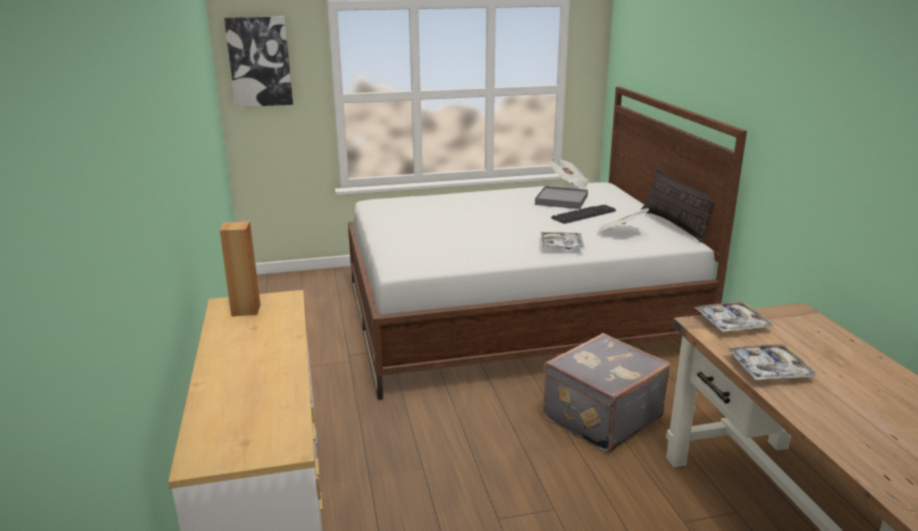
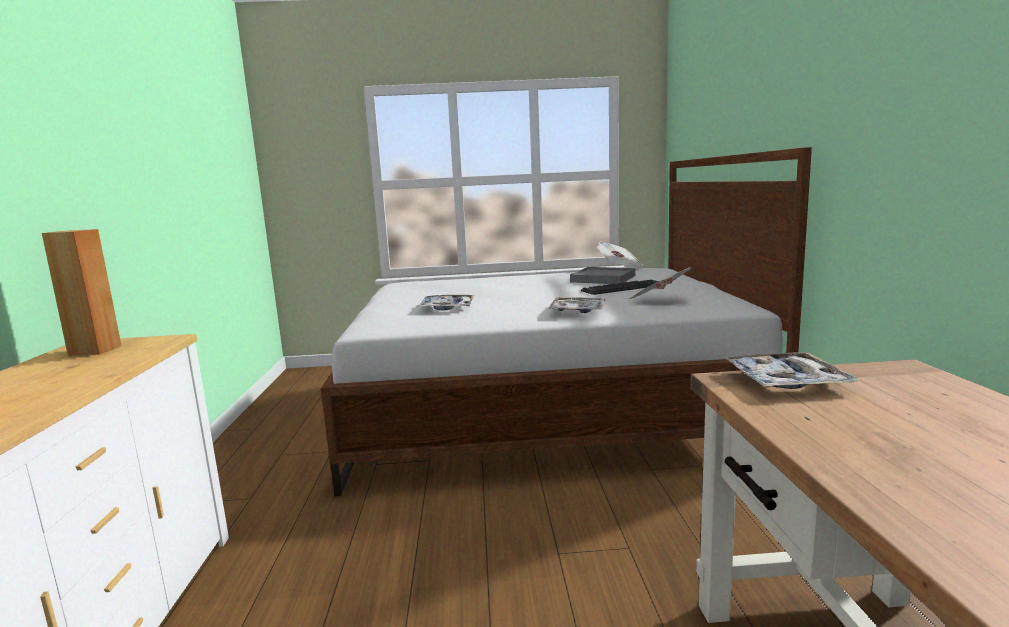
camera: 10 degrees right, 10 degrees down
(259, 62) = (298, 148): picture -> none
(600, 417) = (612, 536): grey suitcase -> none
(675, 225) = (733, 295): pillow -> none
(768, 369) = (846, 445): tray -> tray (447, 308)

